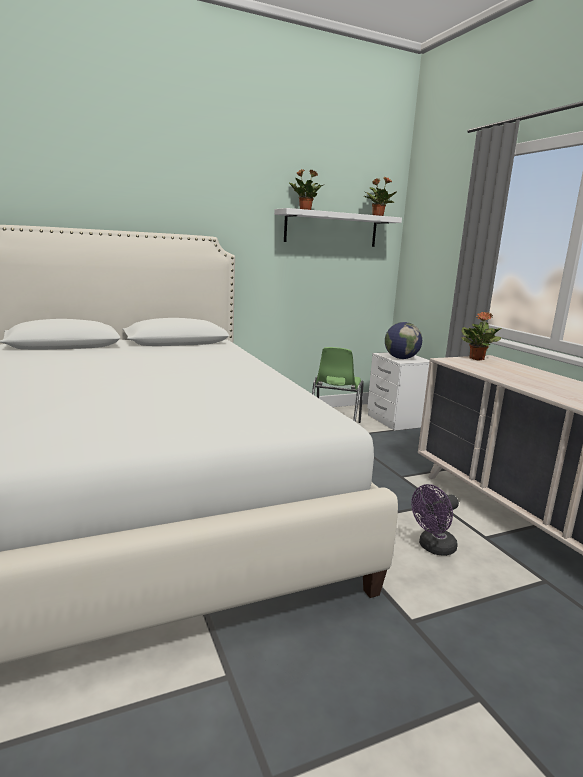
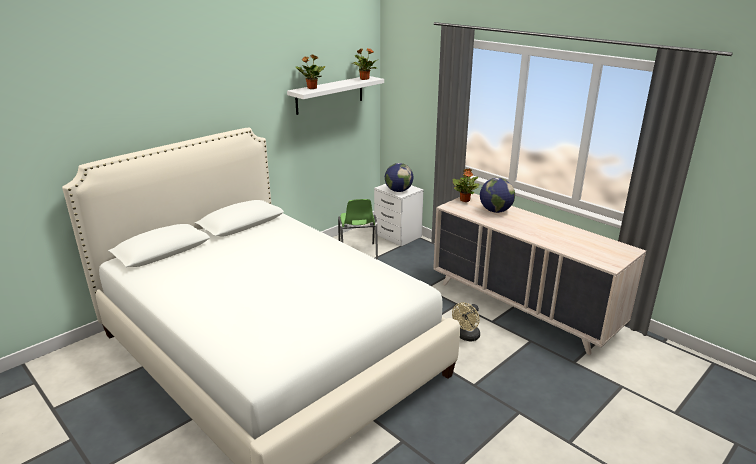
camera: 20 degrees left, 10 degrees up
(433, 548) = (467, 337): purple fan -> beige fan
(518, 372) = (495, 211): none -> globe

